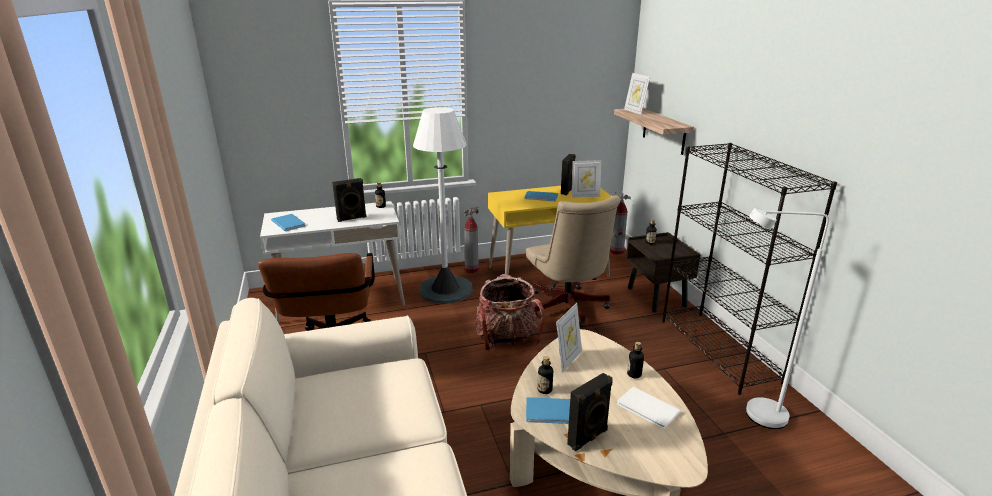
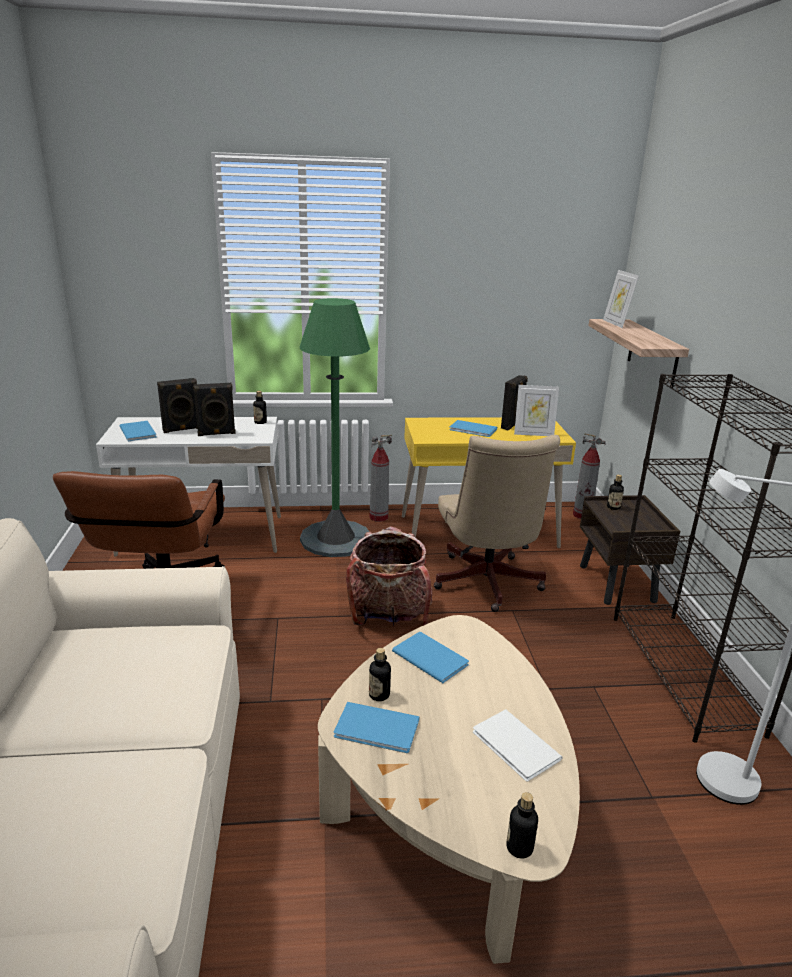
camera: 10 degrees right, 0 degrees up
(445, 290) = (335, 539): white floor lamp -> green floor lamp
(568, 360) = (430, 656): picture frame -> blue book
(588, 438) = (410, 776): black speaker -> black speaker (182, 429)
(634, 374) = (515, 691): bottle -> bottle (519, 847)

